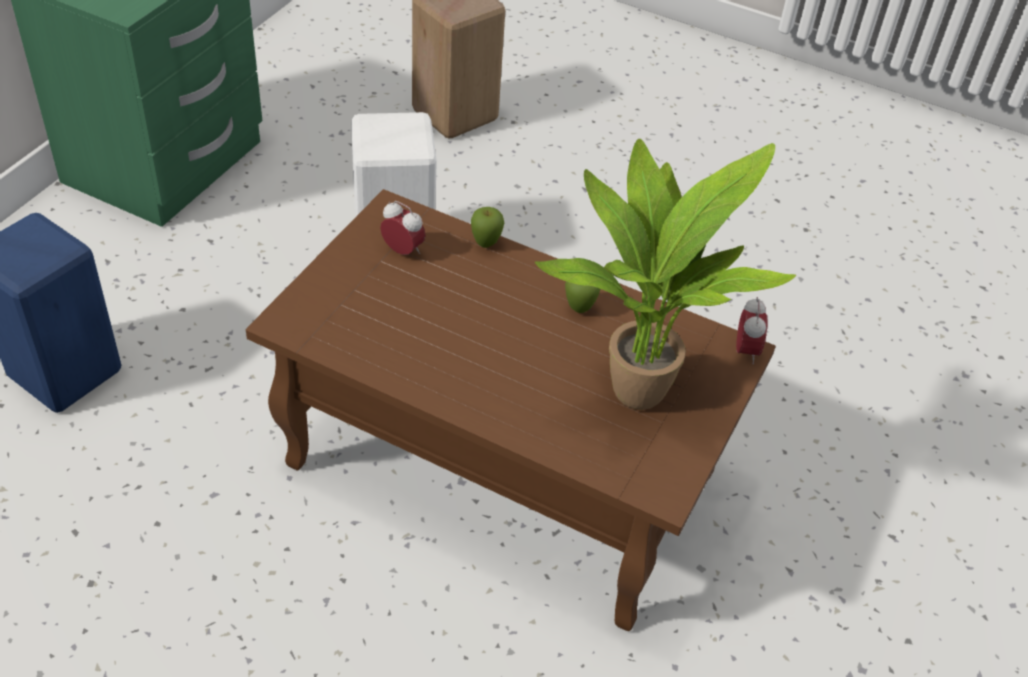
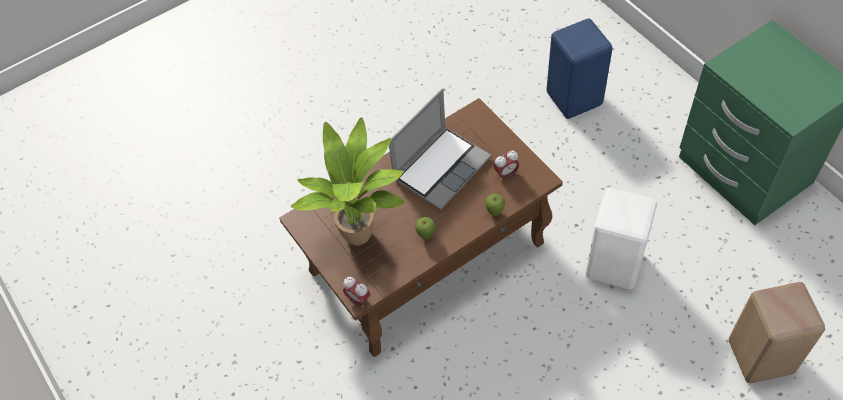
camera: 125 degrees right, 10 degrees up
(433, 332) = (441, 167): none -> laptop

